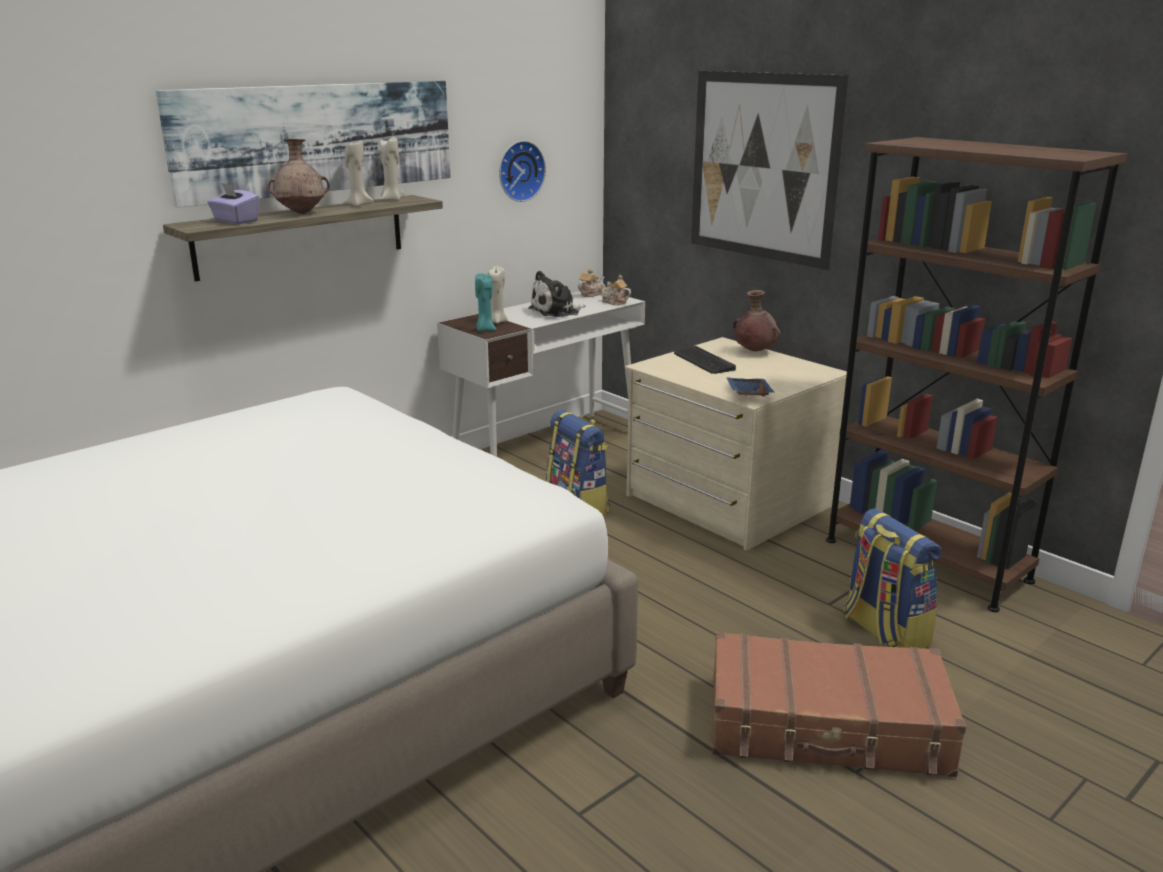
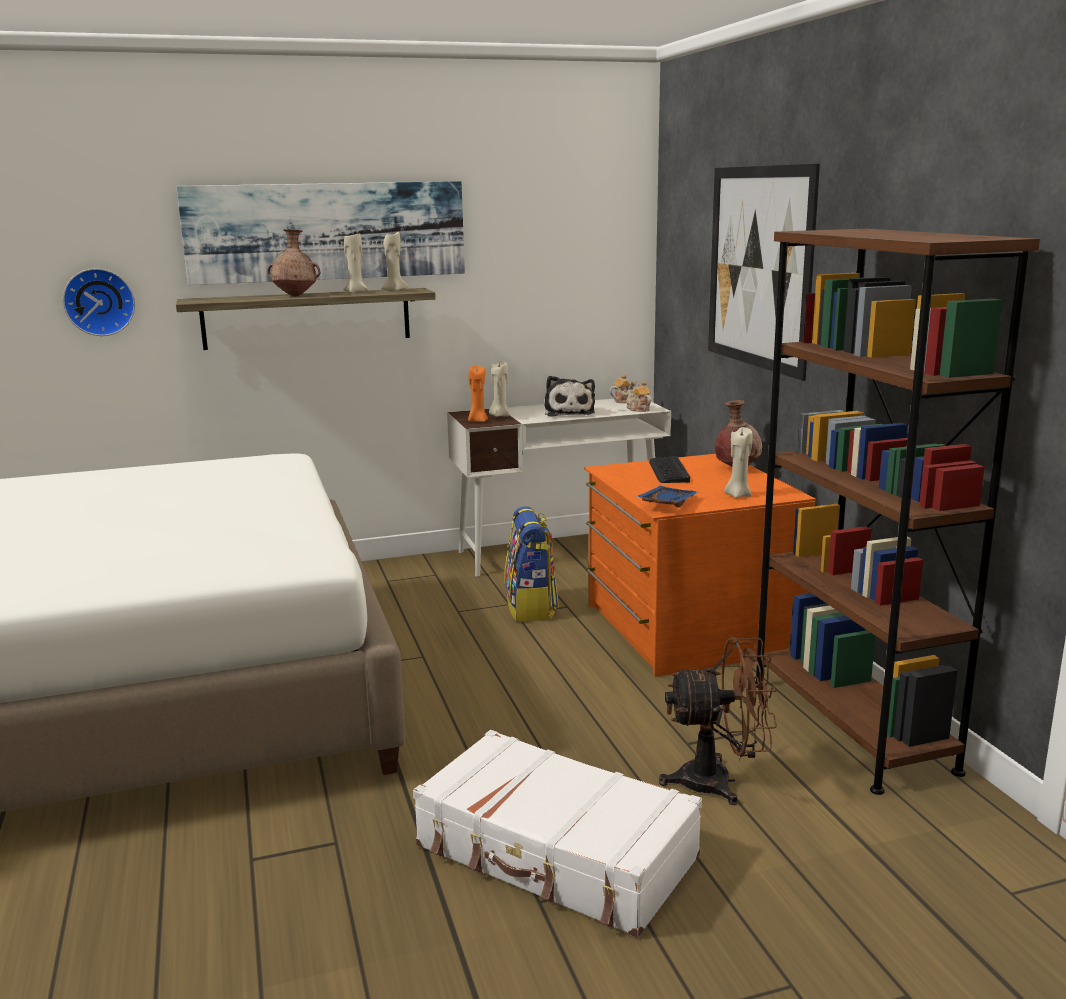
camera: 25 degrees right, 5 degrees down
(235, 221) = (231, 299): purple tissue box -> none
(485, 330) = (477, 421): turquoise candle -> orange candle
(519, 171) = (548, 270): wall clock -> wall clock (99, 301)
(557, 311) = (569, 412): plush toy -> plush toy turned 90 degrees counterclockwise
(727, 501) = (687, 628): beige dresser -> orange dresser
(790, 378) = (737, 495): none -> beige candle
(827, 727) = (556, 853): brown suitcase -> white suitcase
(883, 631) = (719, 782): backpack -> brown fan

